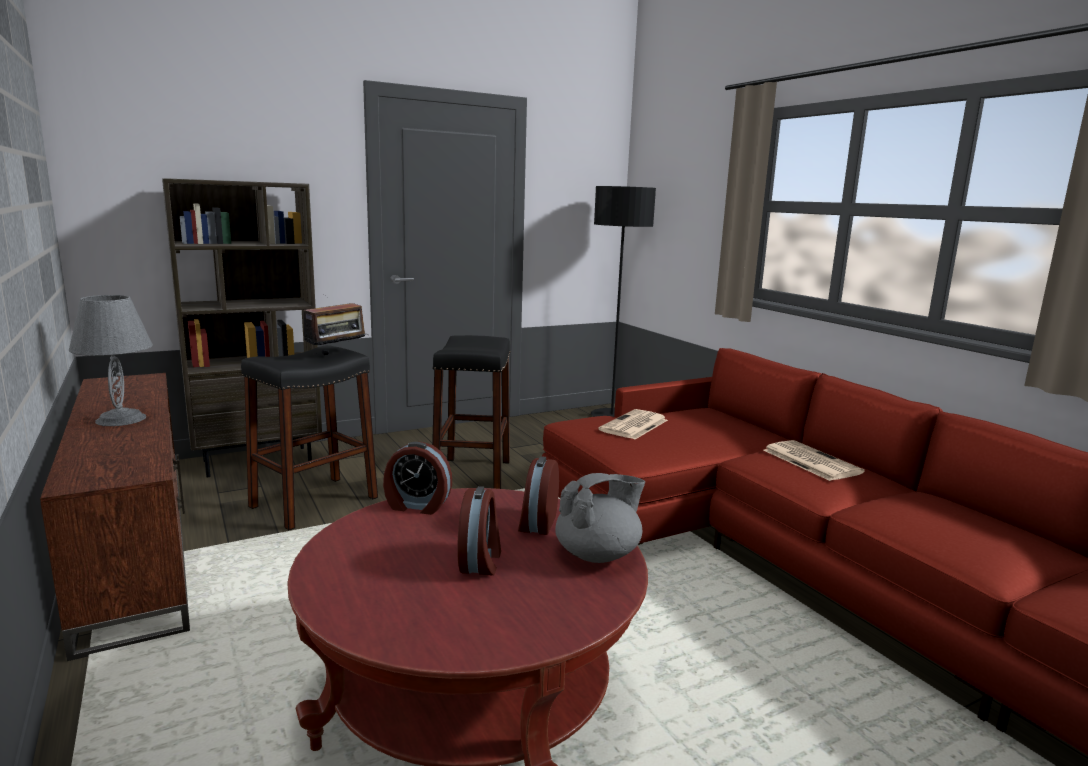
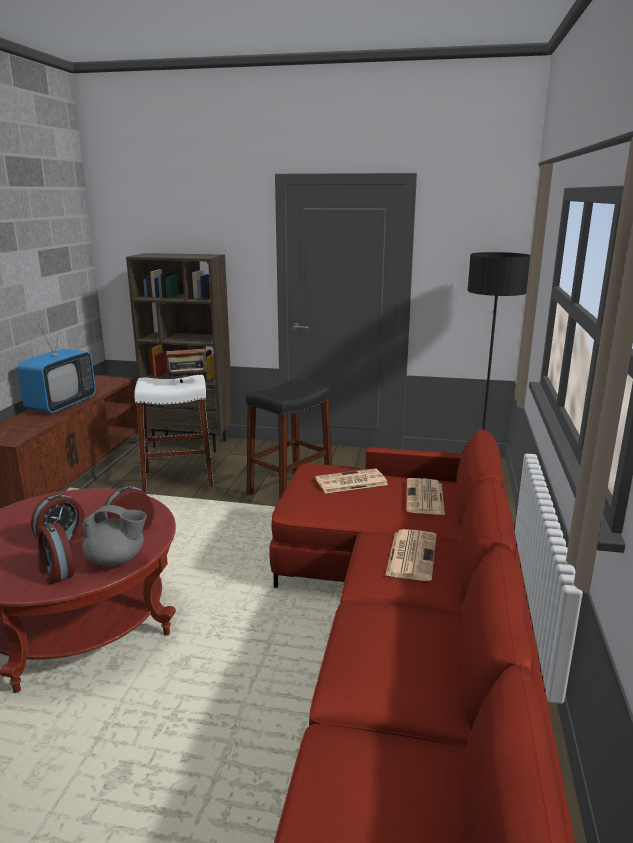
camera: 40 degrees right, 5 degrees up
(120, 419) = (61, 405): grey table lamp -> television
(314, 502) = (178, 479): black stool -> white stool
(417, 506) = (100, 497): alarm clock -> alarm clock (56, 573)
(717, 422) = (425, 498): none -> newspaper

